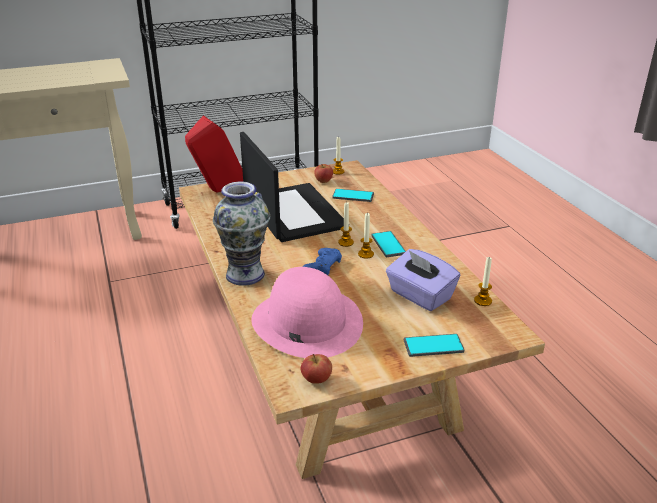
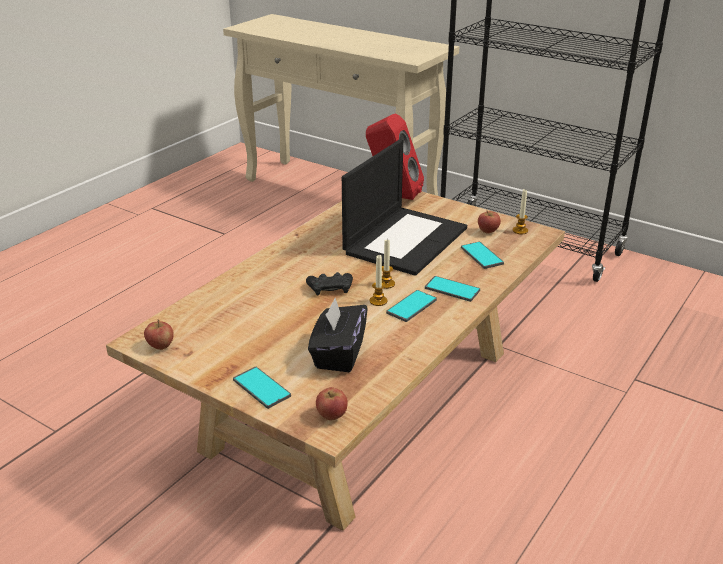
camera: 55 degrees right, 0 degrees up
(245, 274) = (276, 259): vase -> none
(306, 322) = (235, 312): pink hat -> none
(322, 266) = (330, 288): blue game controller -> black game controller
(383, 222) = (452, 289): none -> phone
(420, 296) = (338, 354): purple tissue box -> black tissue box
(483, 301) = (371, 393): candle -> none
(496, 326) = (332, 415): none -> apple

